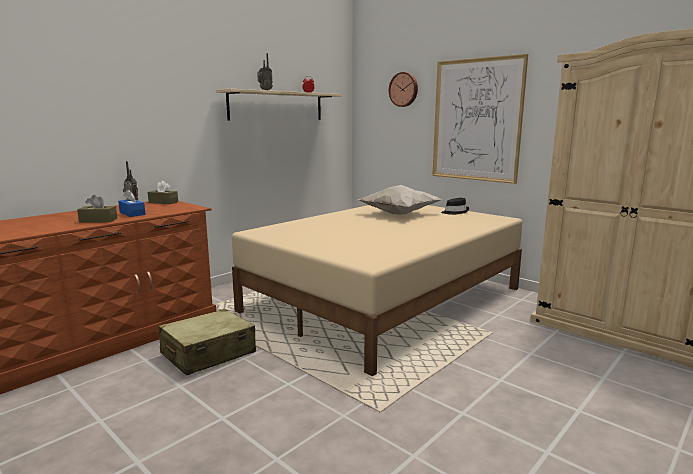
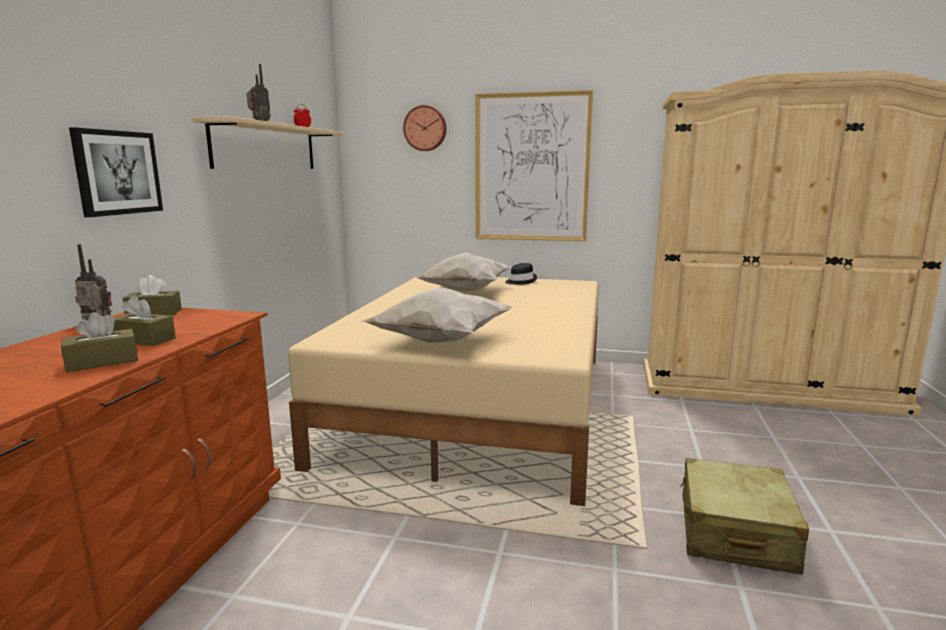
camera: 30 degrees left, 0 degrees up
(132, 213) = (143, 339): blue tissue box -> brown tissue box
(159, 123) = (117, 172): none -> picture
(208, 354) = (331, 549): beige suitcase -> beige suitcase (734, 532)
(316, 242) = (440, 341): none -> white pillow

